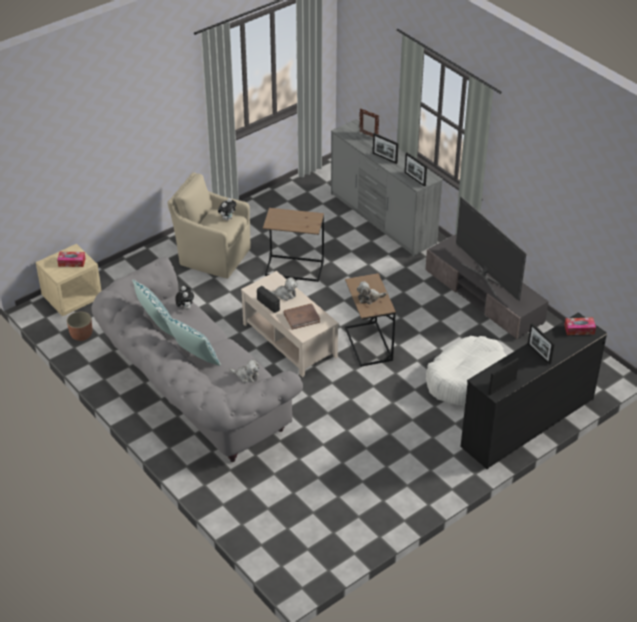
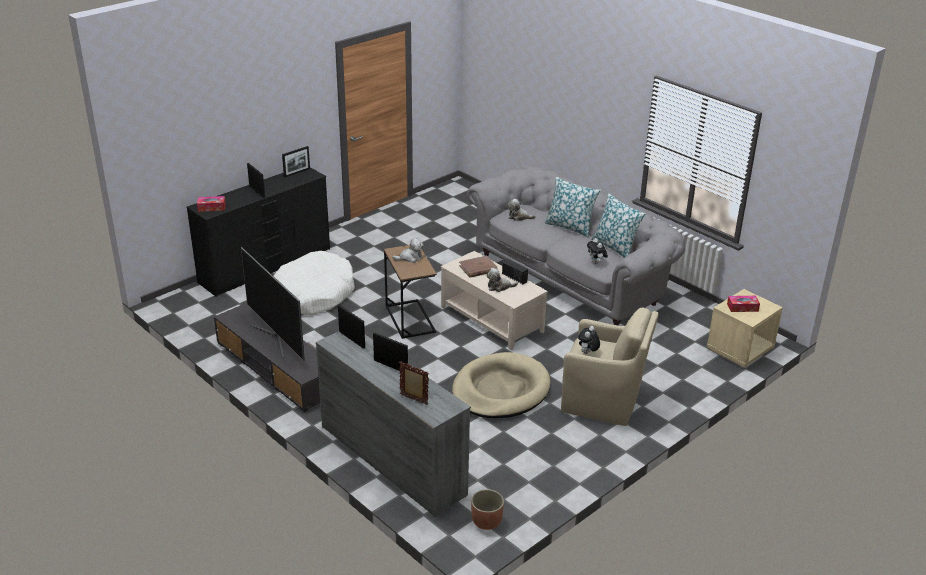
camera: 175 degrees right, 10 degrees down
(81, 335) = (706, 317): planter -> planter (487, 521)
(294, 268) = (500, 390): brown side table -> beige dog bed

